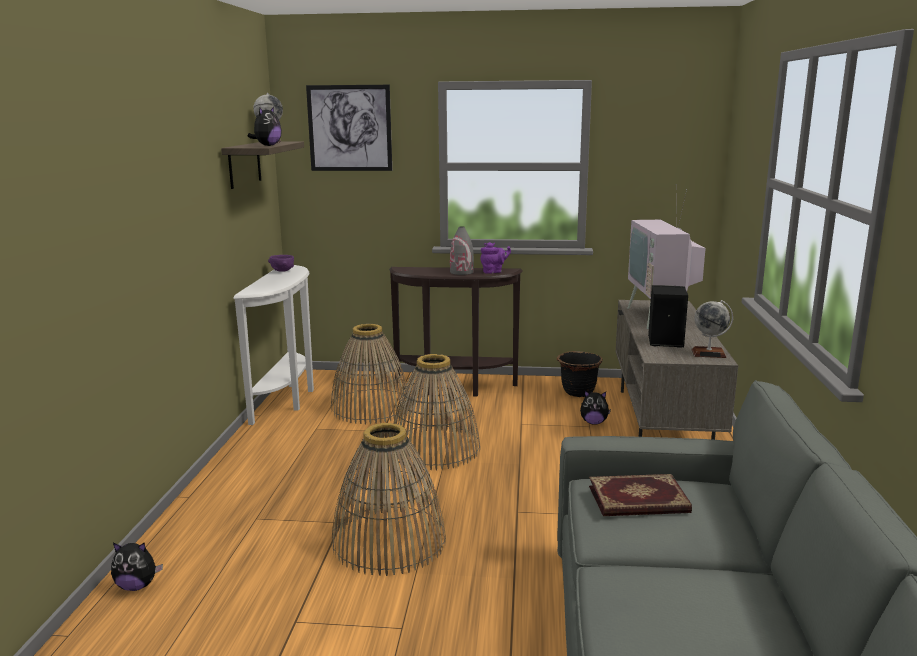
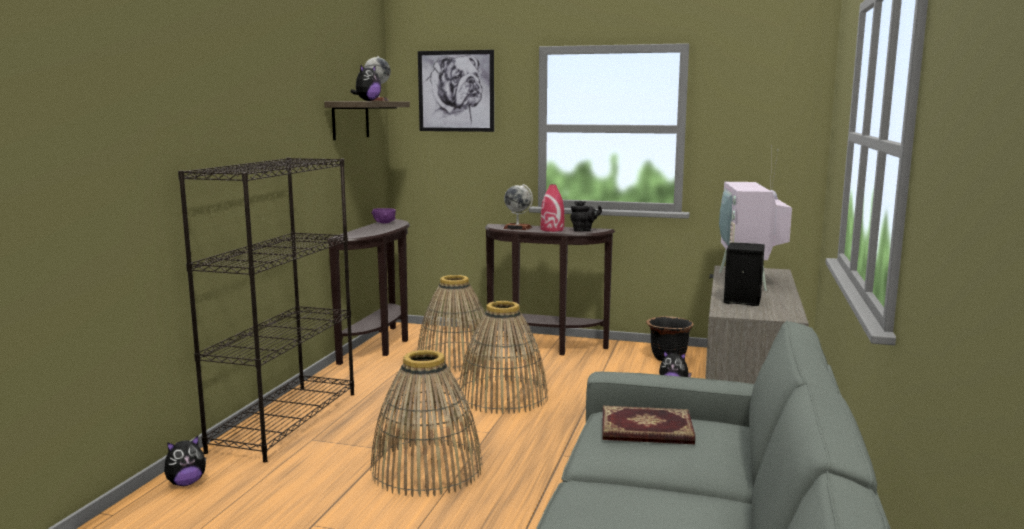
camera: 10 degrees right, 5 degrees down
(137, 586) = (186, 483): plush toy -> plush toy turned 45 degrees counterclockwise
(219, 498) = (285, 420): none -> black bookcase
(288, 399) = (381, 346): white console table -> brown console table
(462, 272) = (552, 229): grey vase -> red vase
(494, 272) = (584, 230): purple teapot -> black teapot
(709, 353) = (782, 312): globe -> globe (517, 228)

